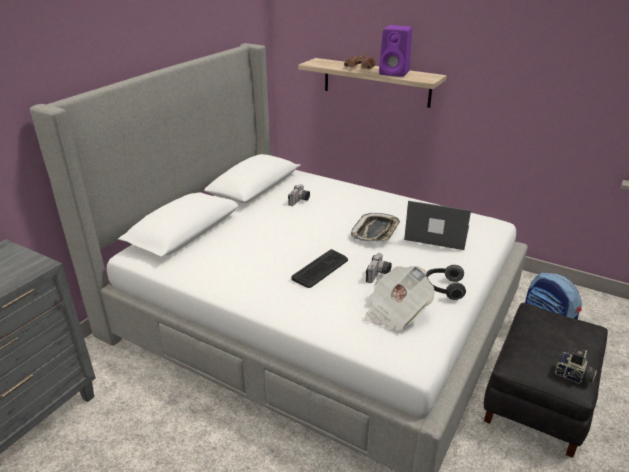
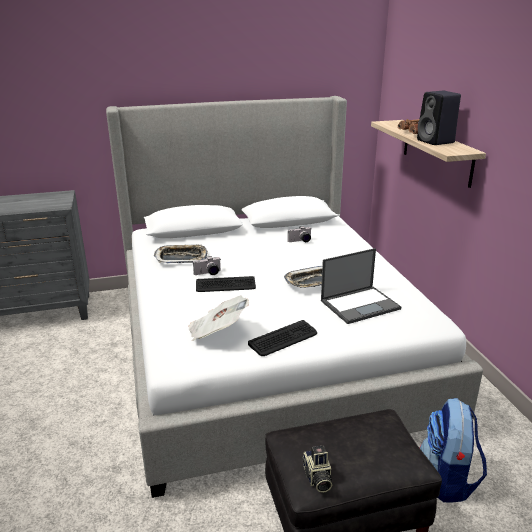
camera: 45 degrees right, 5 degrees down
(228, 264) = (181, 258): none -> tray
(379, 275) = (253, 307): camera -> camera (208, 273)
(395, 73) = (436, 141): purple speaker -> black speaker
(436, 234) = (360, 304): laptop -> laptop turned 90 degrees clockwise
(443, 288) = (283, 339): headphones -> keyboard

